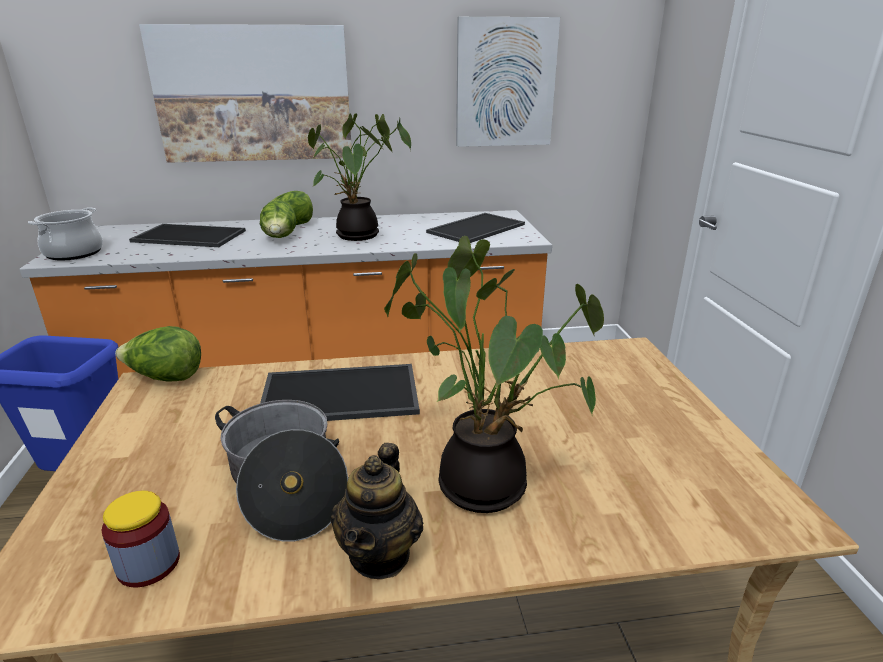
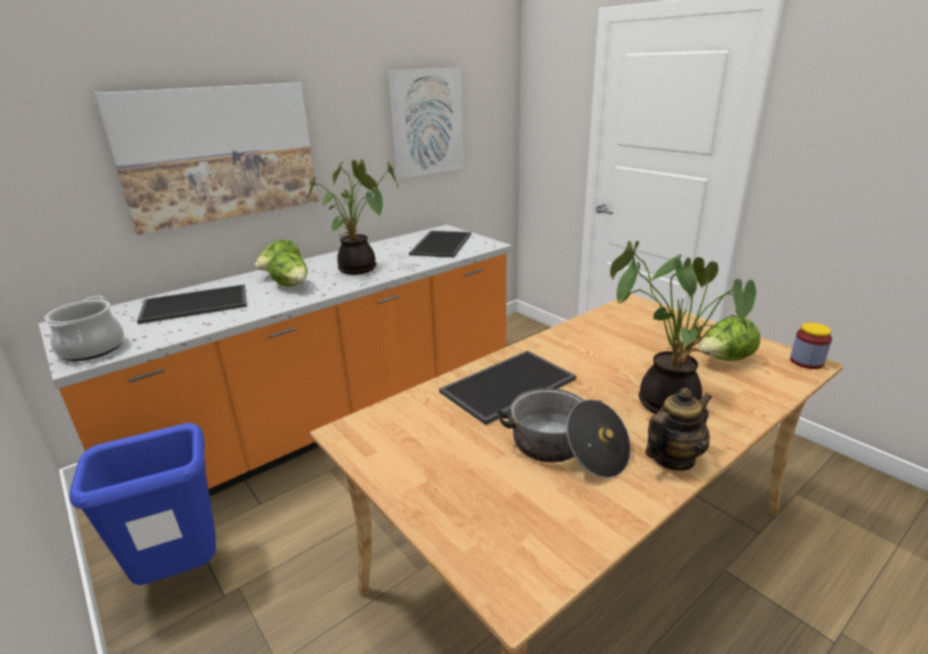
camera: 30 degrees left, 0 degrees up
(148, 564) = (558, 526): jar -> jar (806, 361)
(166, 378) = (358, 421): lettuce -> lettuce (724, 360)
(380, 554) = (672, 458): teapot -> teapot turned 105 degrees counterclockwise

